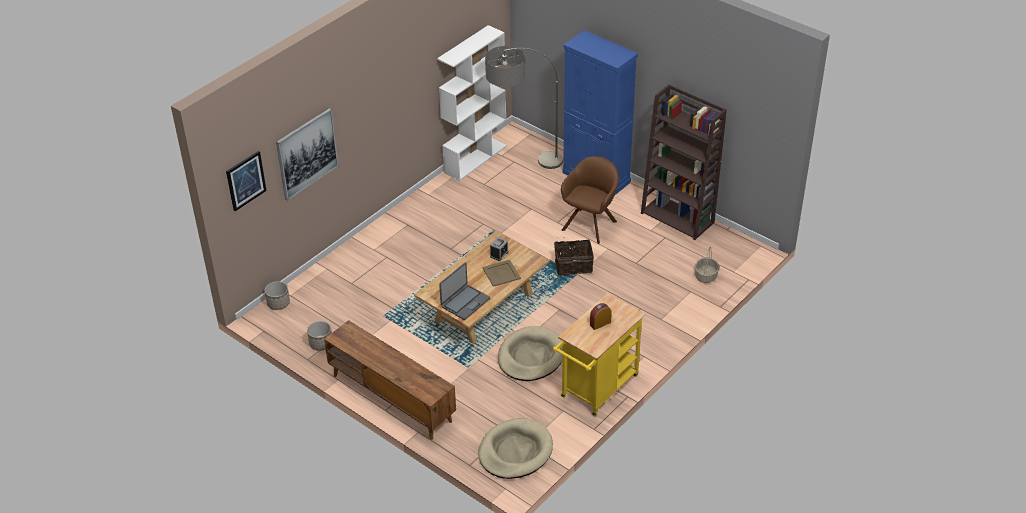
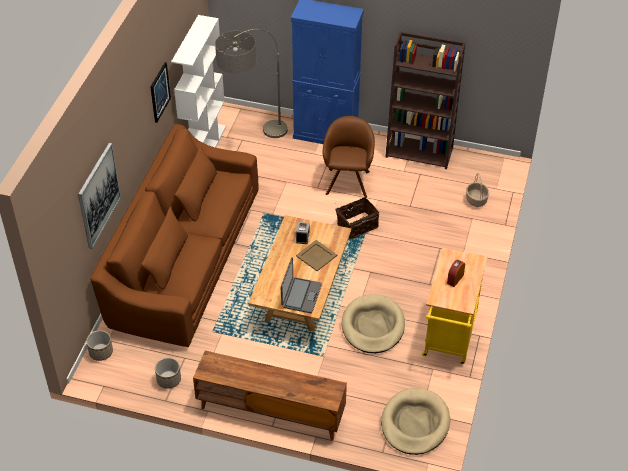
camera: 25 degrees left, 5 degrees up
(245, 180) = (62, 243): picture -> picture (159, 92)
(397, 247) = (184, 257): none -> brown sofa

